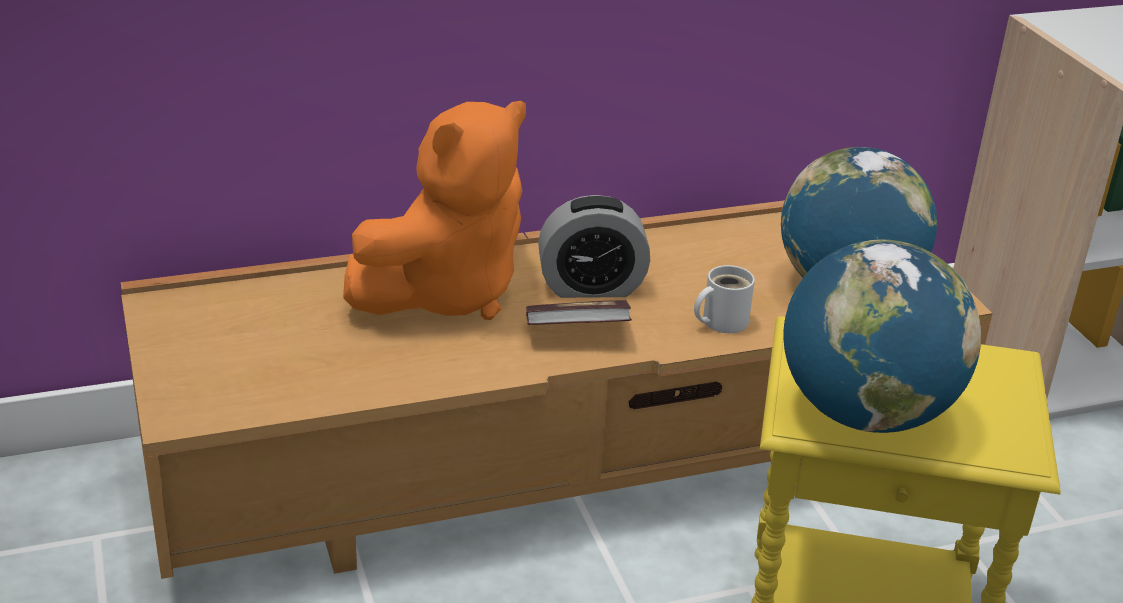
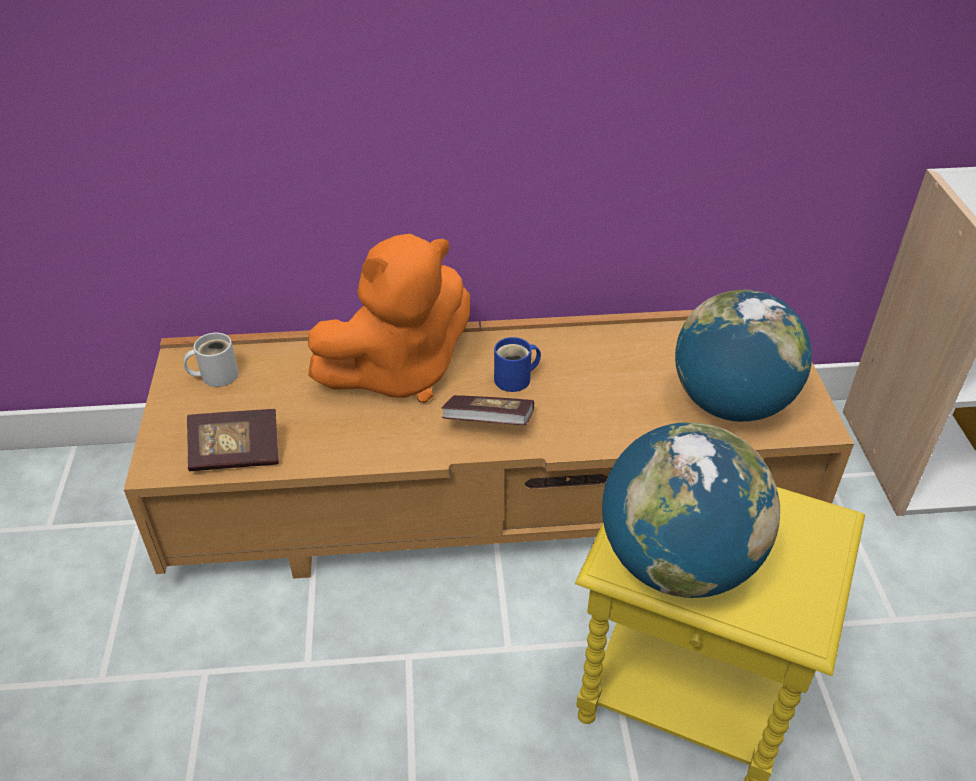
camera: 15 degrees right, 10 degrees up
(275, 393) = (236, 454): none -> book
(591, 287) = (516, 379): alarm clock -> blue mug
(720, 321) = (611, 425): white mug -> white mug (216, 375)

